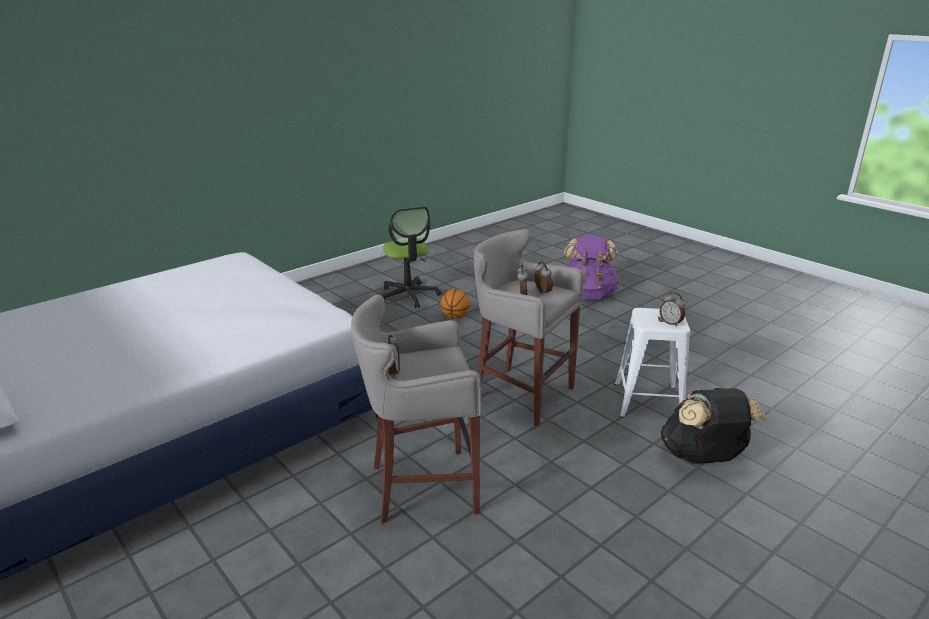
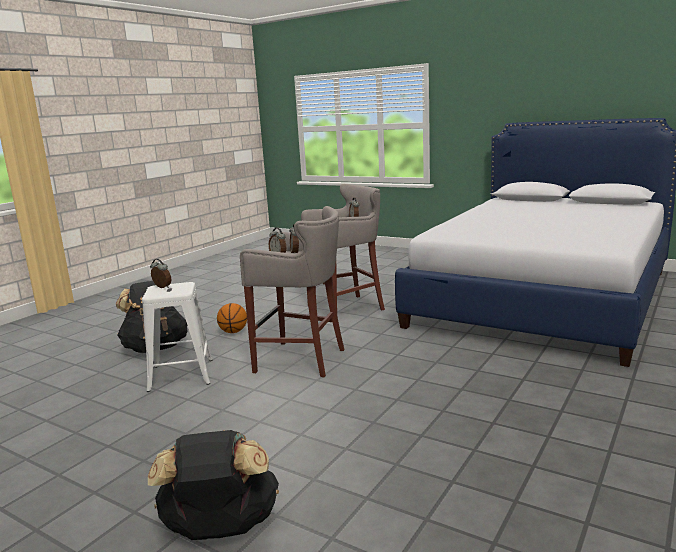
camera: 165 degrees right, 10 degrees down
(408, 295) = (539, 452): office chair -> none
(455, 317) = (428, 427): basketball -> basketball (233, 332)
(587, 295) = (221, 529): purple backpack -> black backpack

